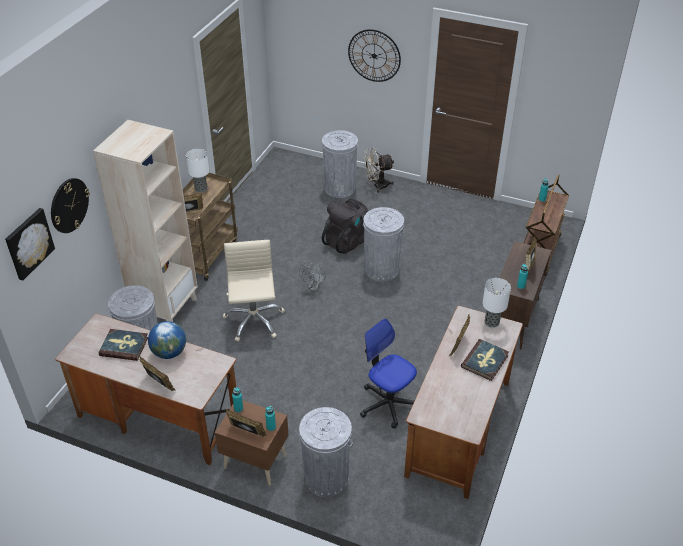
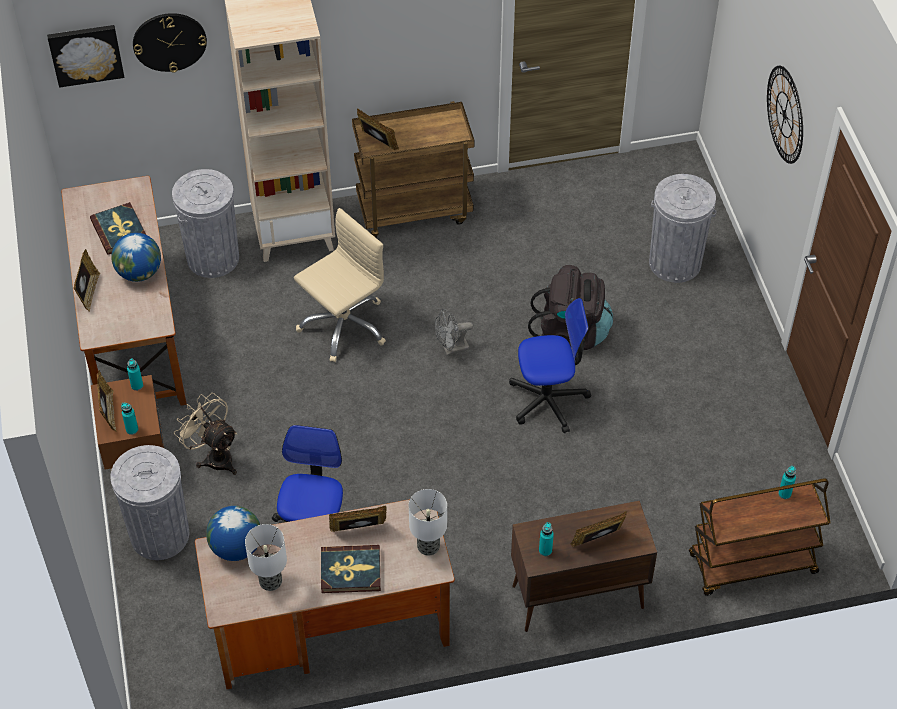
camera: 55 degrees right, 10 degrees up
(201, 189) = (434, 125): table lamp -> table lamp (270, 581)
(377, 185) = (722, 299): beige fan -> beige fan (214, 456)
(381, 269) = (548, 400): grey trash can -> office chair
(428, 404) = (236, 547): none -> globe

